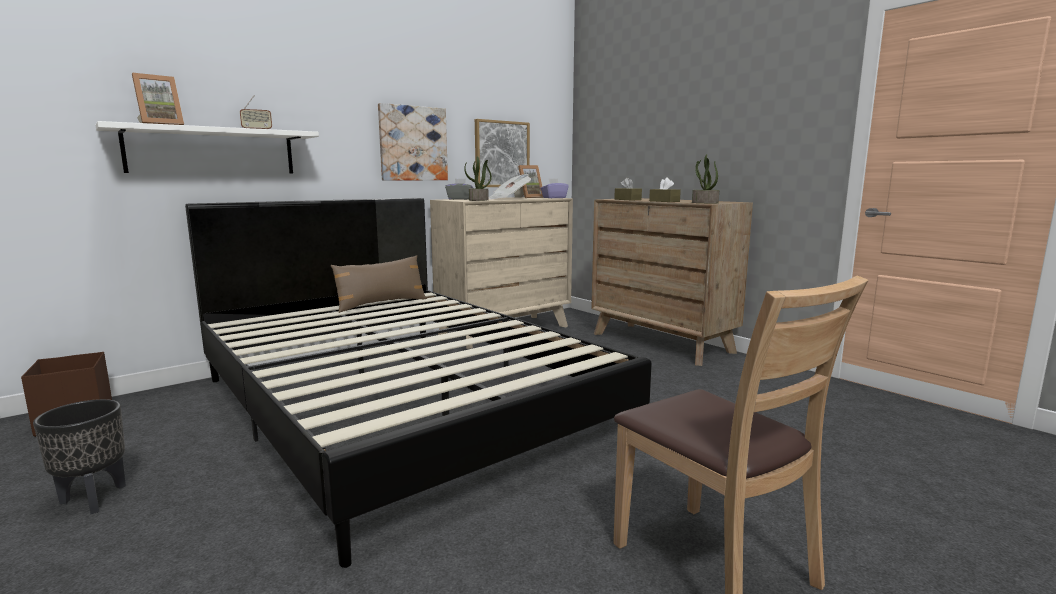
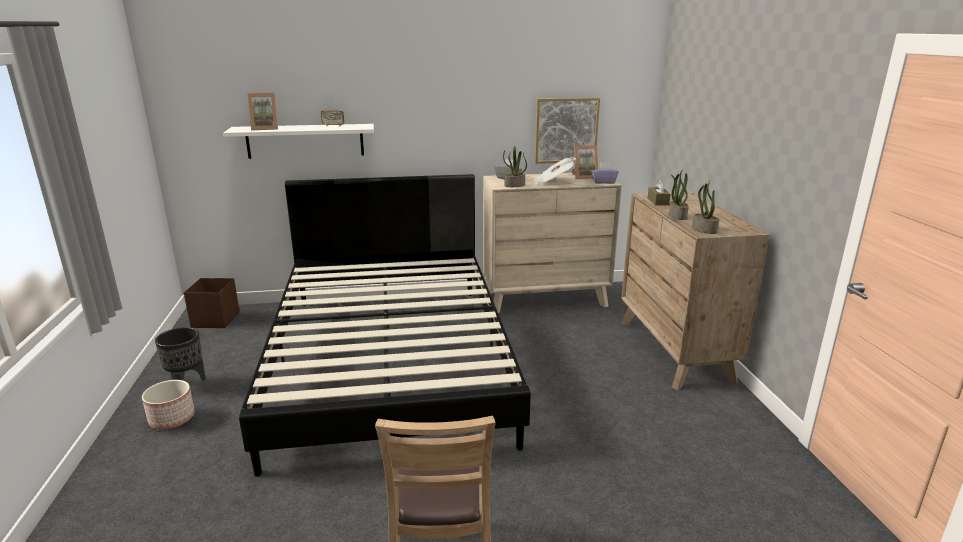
camera: 30 degrees right, 10 degrees up
(105, 548) = (172, 418): none -> planter
(381, 304) = (420, 267): brown pillow -> none
(413, 143) = (470, 125): picture -> none
(664, 201) = (677, 216): brown tissue box -> potted plant

